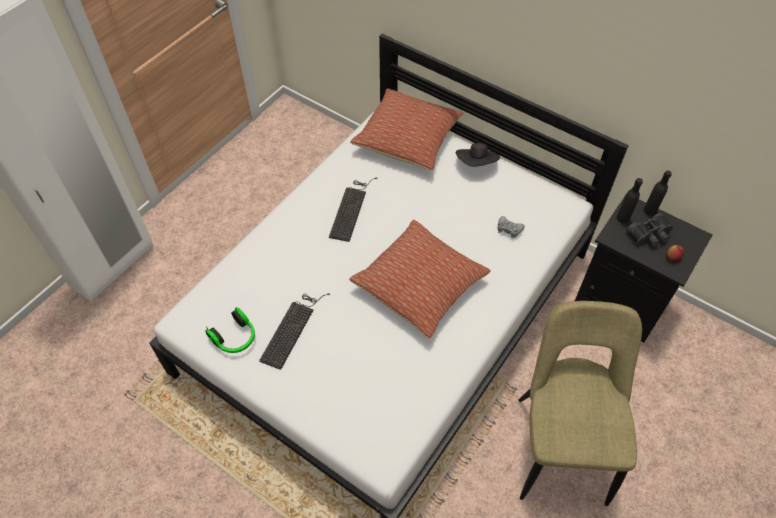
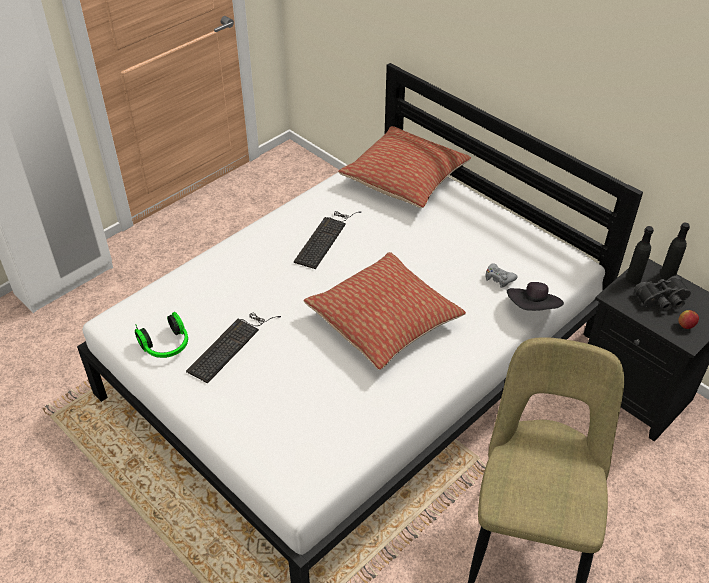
camera: 10 degrees right, 10 degrees down
(476, 164) = (477, 211): black hat -> black hat (533, 309)

